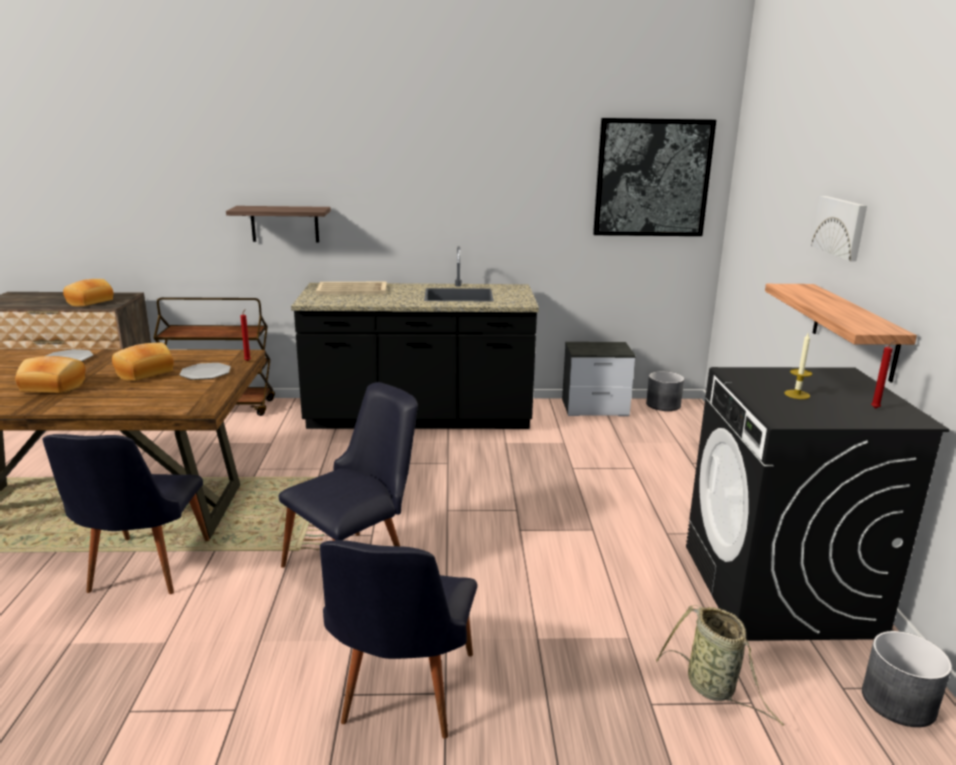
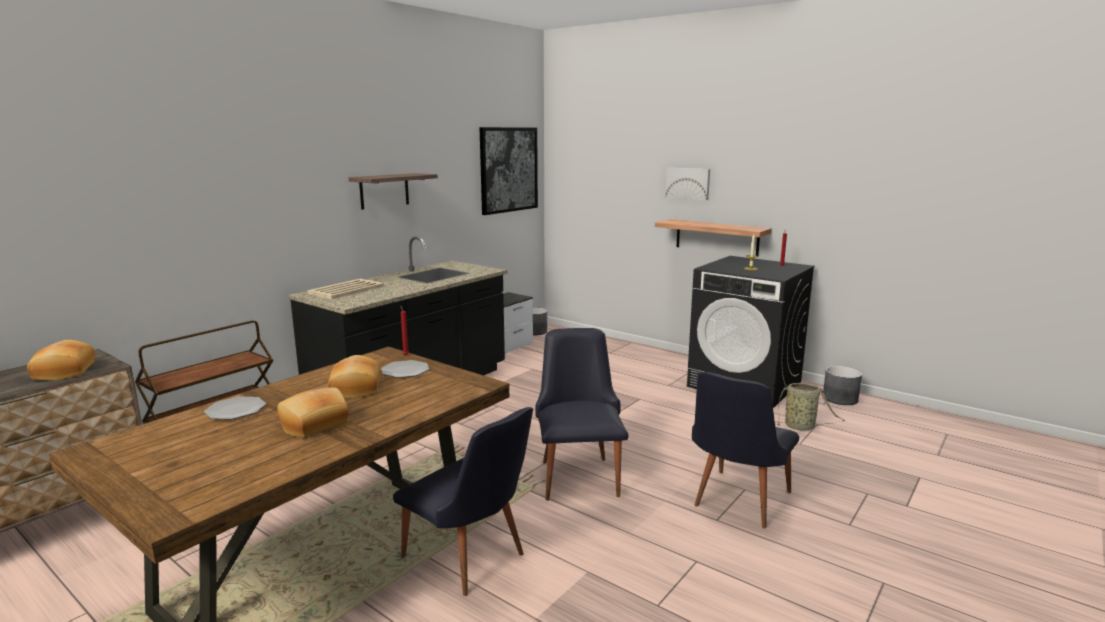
camera: 50 degrees left, 5 degrees down
(285, 224) = (256, 239): shelf -> shelf (384, 191)
(402, 697) = (737, 502): black chair -> black chair turned 75 degrees clockwise

